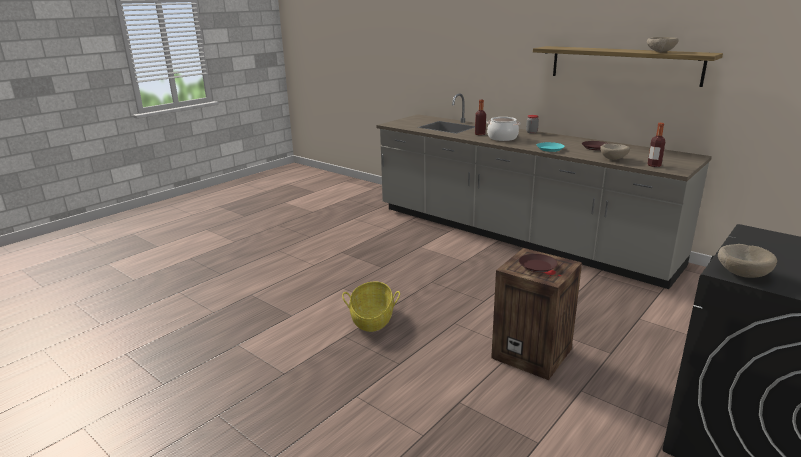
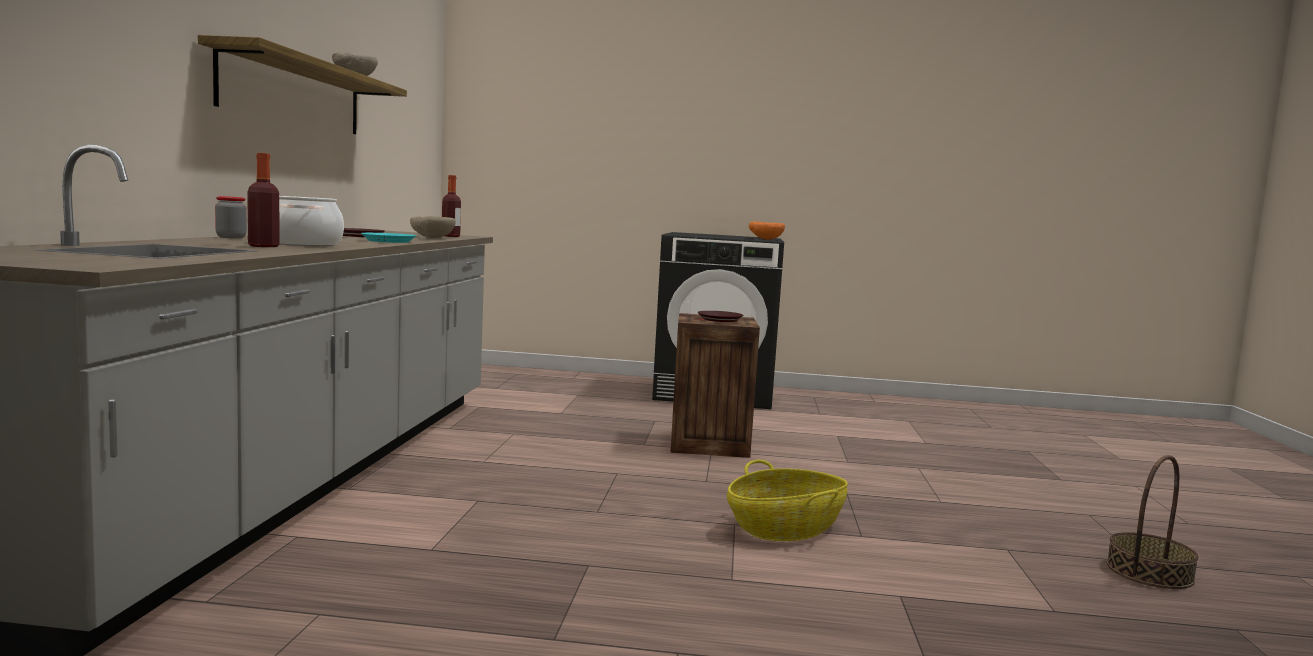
camera: 125 degrees left, 15 degrees down
(210, 405) = (1149, 572): none -> basket
(742, 273) = (765, 239): beige bowl -> orange bowl

